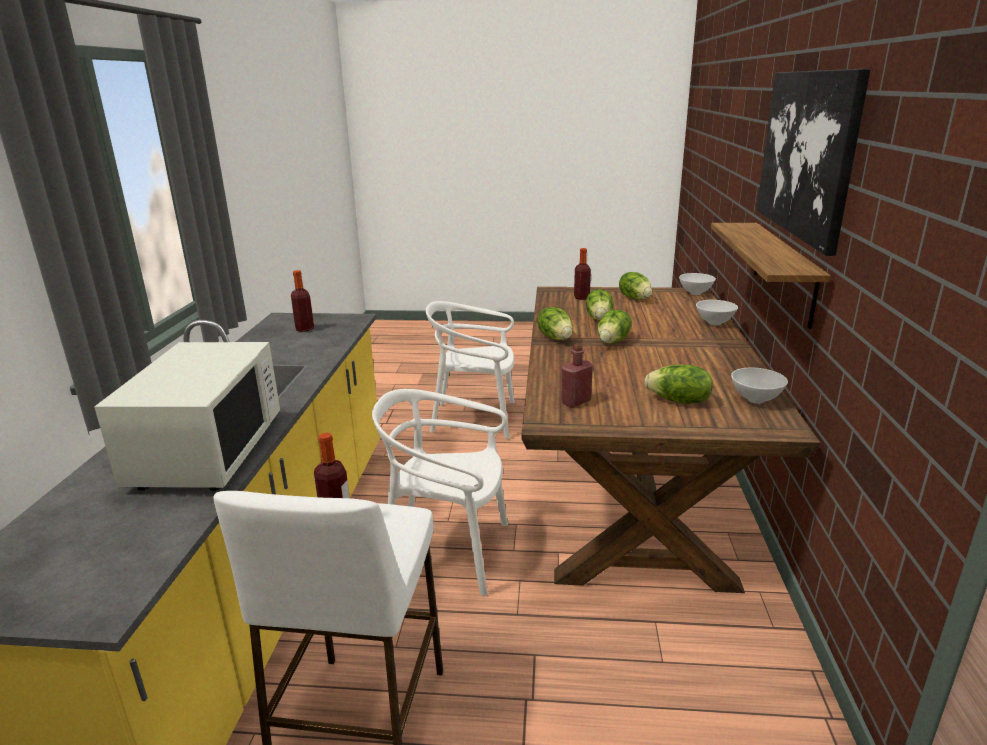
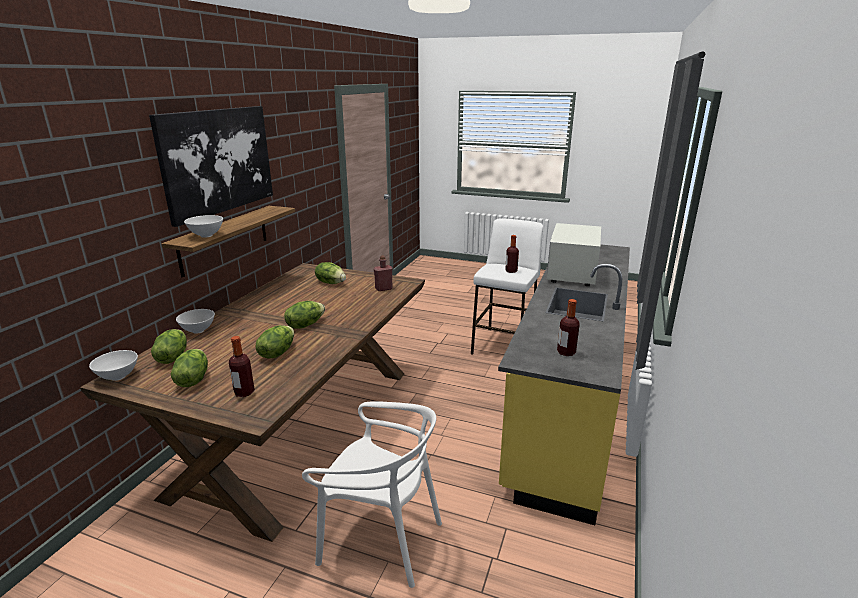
camera: 165 degrees left, 0 degrees up
(447, 551) = (455, 399): white chair -> none
(556, 338) = (343, 335): lettuce -> lettuce (172, 357)
(755, 400) = (294, 278): white bowl -> white bowl (207, 236)

